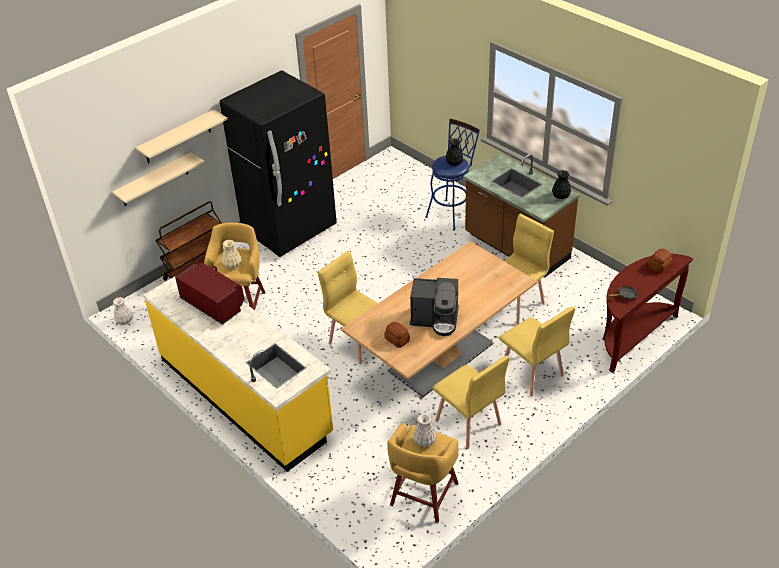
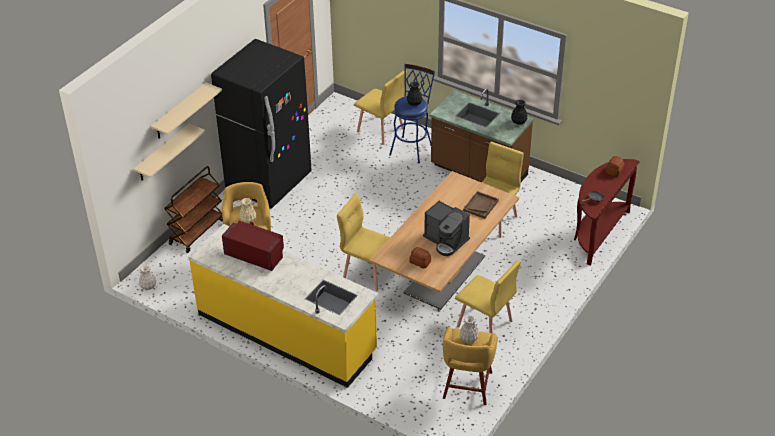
camera: 15 degrees left, 0 degrees up
(435, 319) = (446, 241): coffee machine -> coffee machine turned 45 degrees clockwise
(489, 284) = (480, 205): none -> brown tray
(531, 373) = (524, 276): yellow chair -> yellow chair (380, 130)

